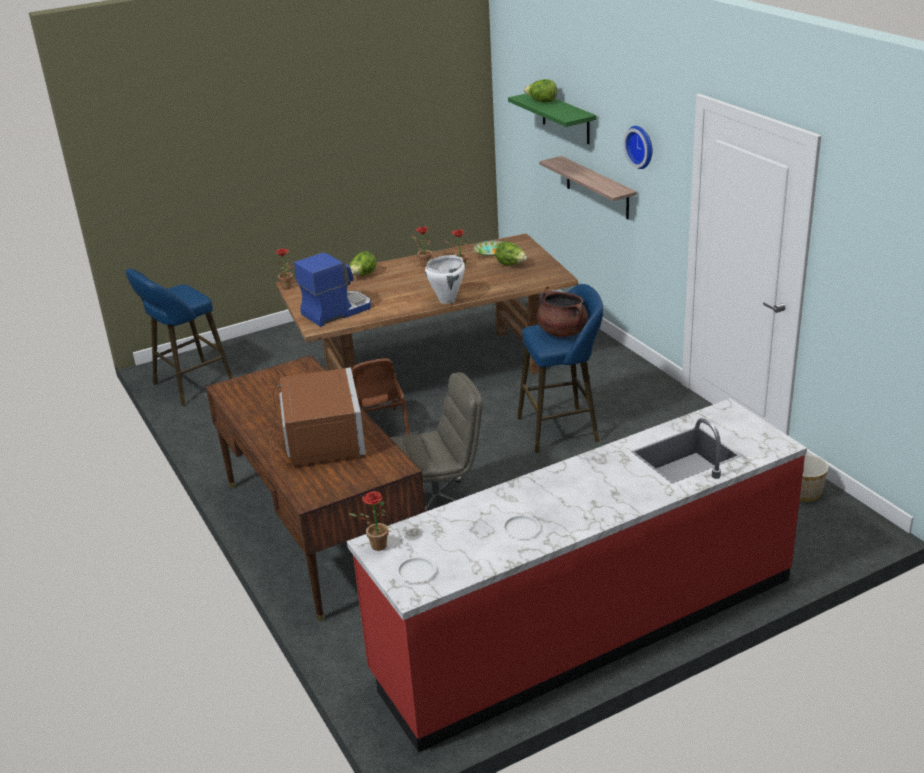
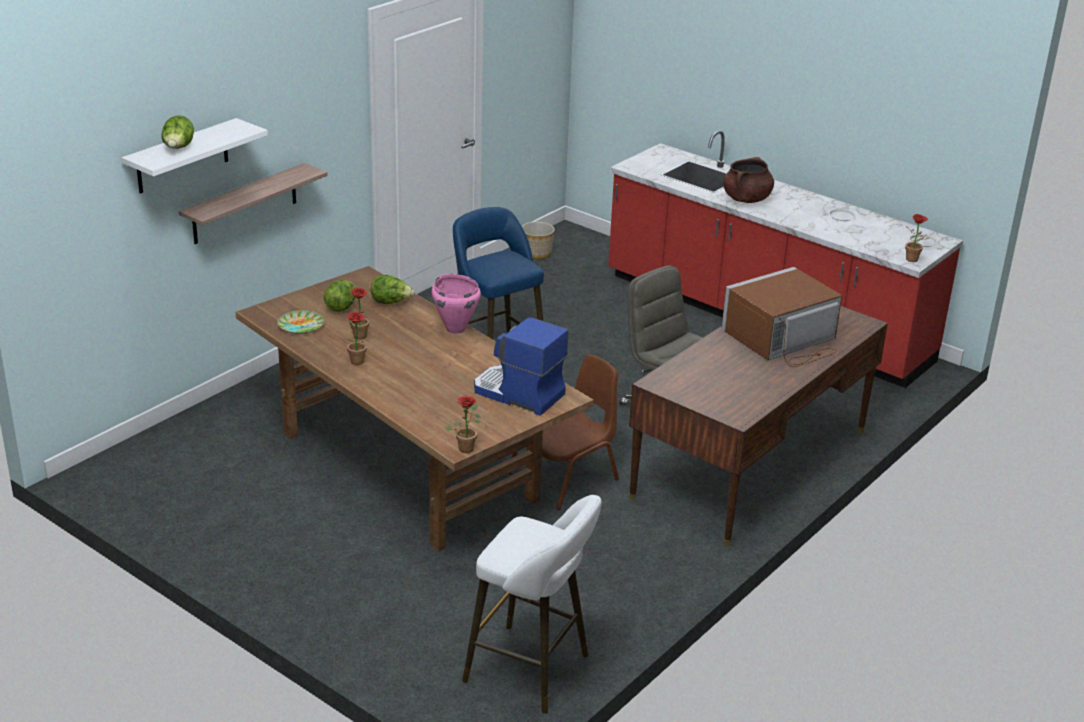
camera: 115 degrees left, 0 degrees up
(189, 386) = (533, 670): blue stool -> white stool
(363, 275) = (408, 398): lettuce -> lettuce (391, 302)
(447, 300) = (455, 329): white cooking pot -> pink cooking pot
(562, 332) = (497, 260): brown cooking pot -> brown cooking pot (746, 199)
(565, 118) = (182, 156): green shelf -> white shelf
(641, 146) = (306, 108): wall clock -> none

